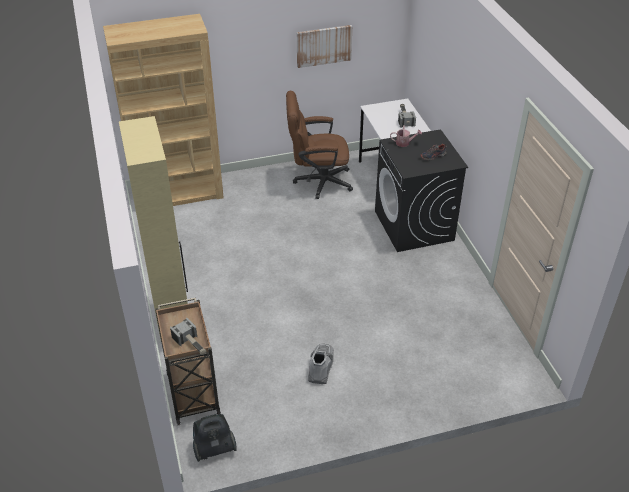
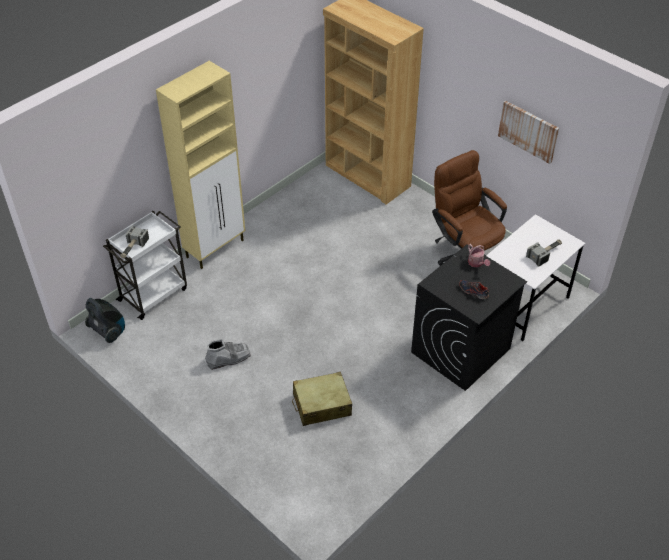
camera: 60 degrees right, 5 degrees up
(192, 392) = (154, 294): brown cart -> white cart
(416, 325) = (321, 405): none -> beige suitcase

